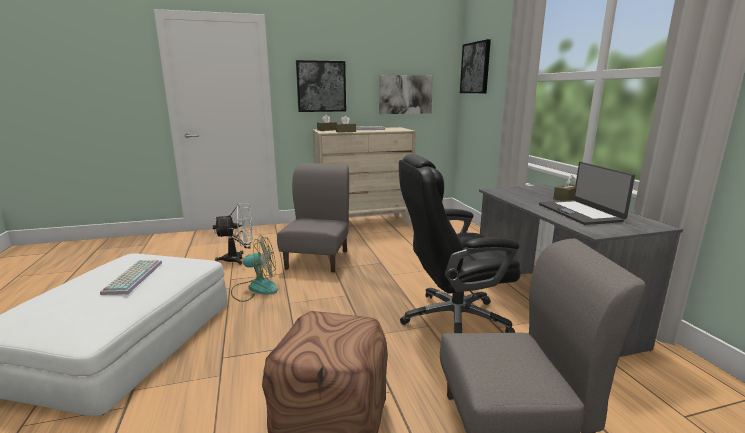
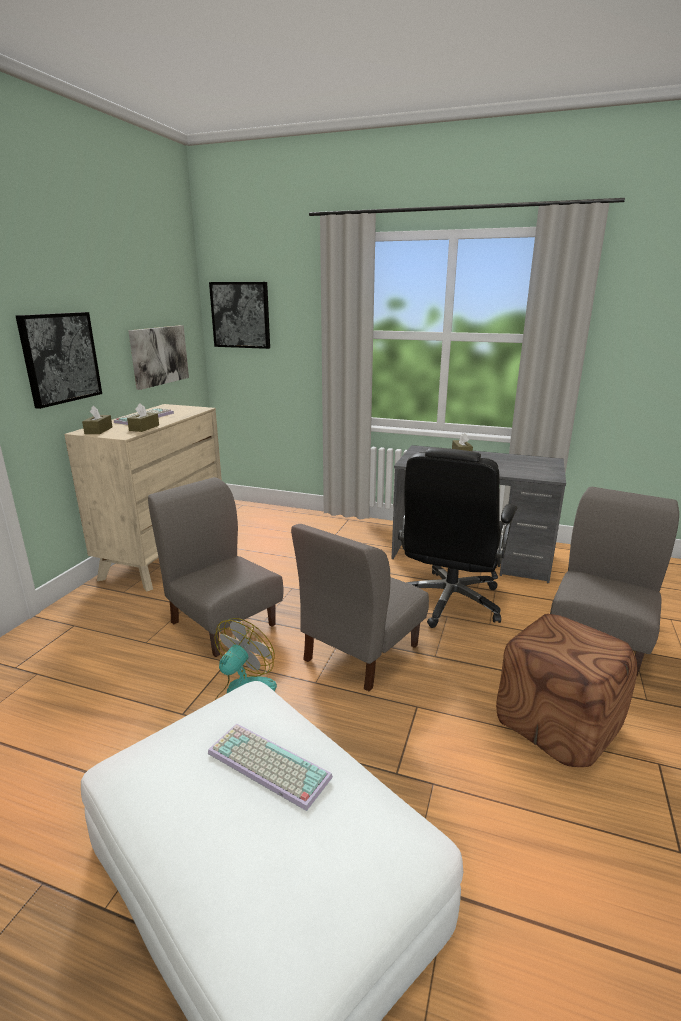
camera: 55 degrees left, 5 degrees up
(238, 259) = (118, 687): white fan -> none
(336, 307) = (360, 652): none -> grey chair
(580, 212) = (504, 465): laptop -> none

